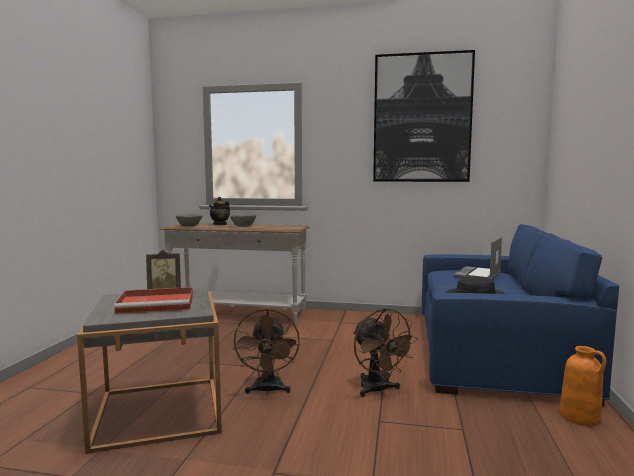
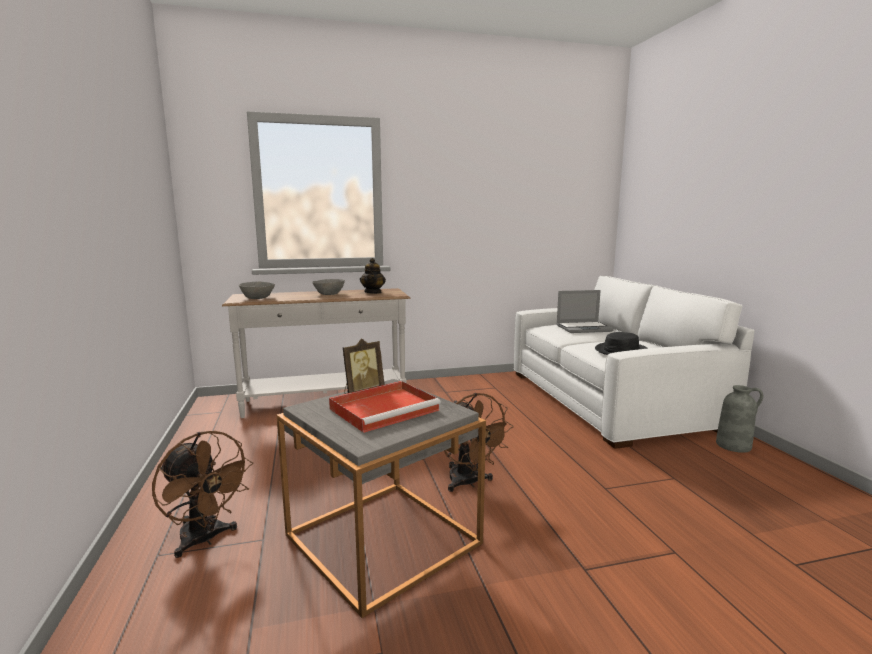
camera: 25 degrees left, 5 degrees up
(220, 224) = (292, 293): teapot -> teapot (373, 292)
(378, 390) = (567, 457): brown fan -> brown fan (205, 540)
(422, 118) = (510, 168): picture -> none
(478, 275) = (584, 328): laptop -> laptop turned 105 degrees counterclockwise
(494, 351) = (610, 399): blue sofa -> white sofa
(580, 417) = (734, 445): orange vase -> grey vase

